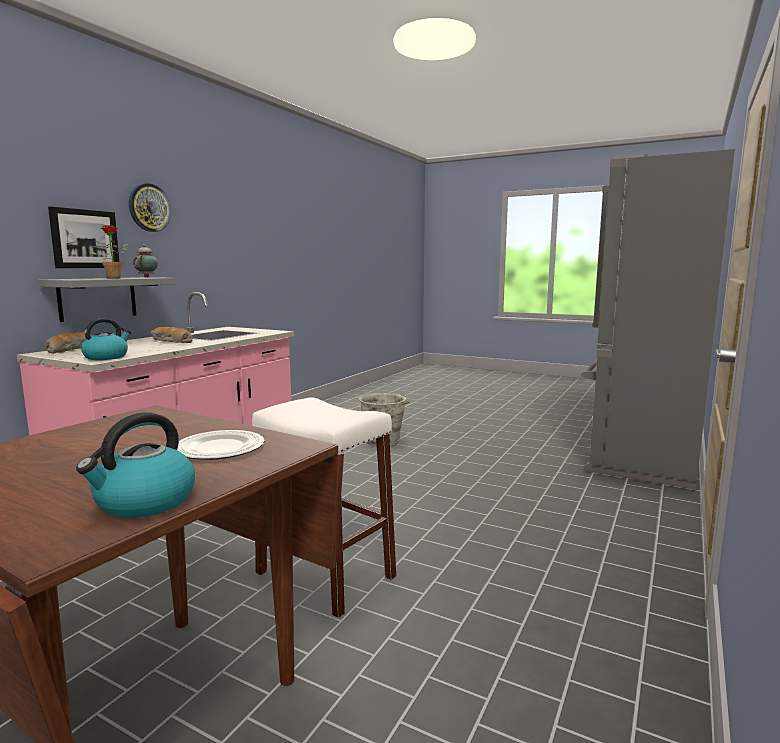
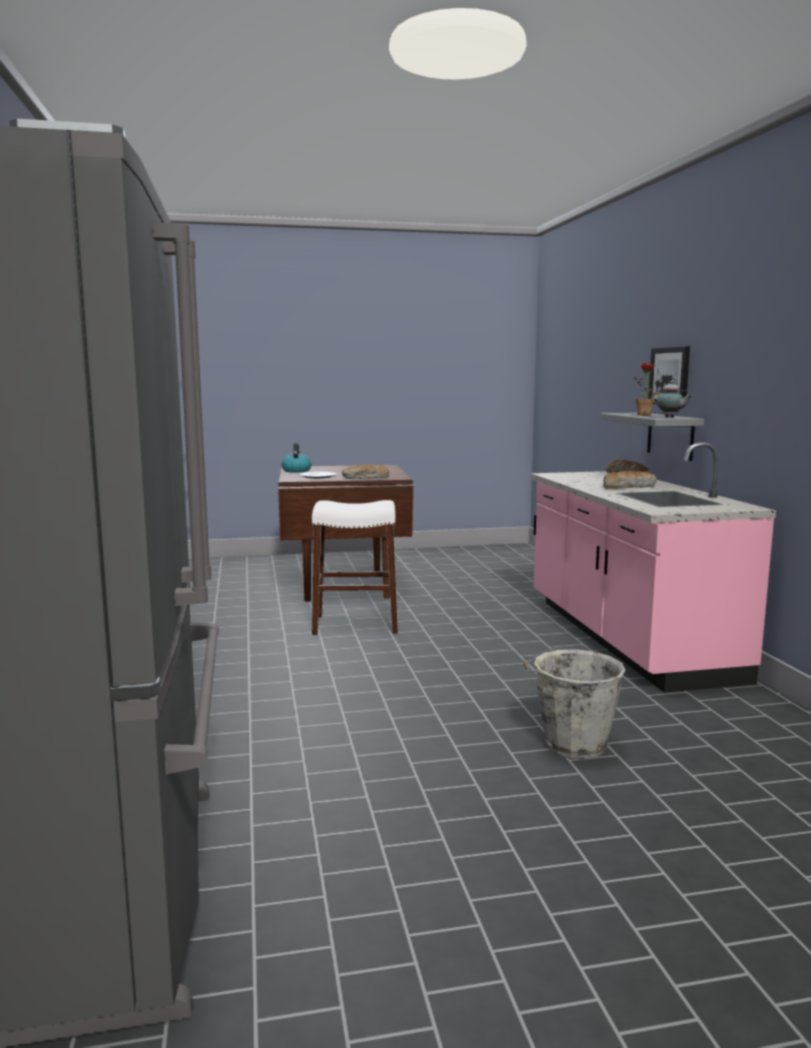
camera: 140 degrees right, 0 degrees up
(106, 357) = (559, 475): kettle -> none
(149, 208) = (719, 334): wall clock -> none
(191, 420) = (366, 478): none -> bread

